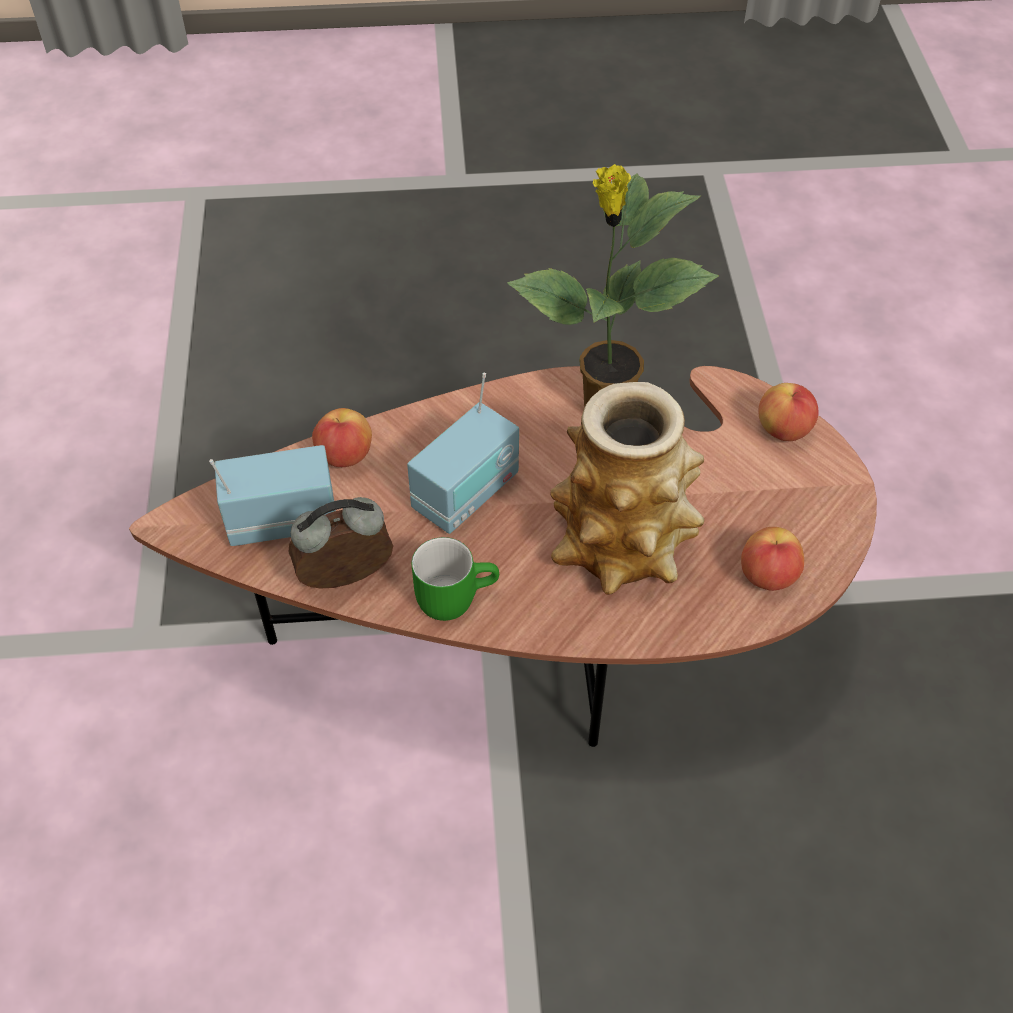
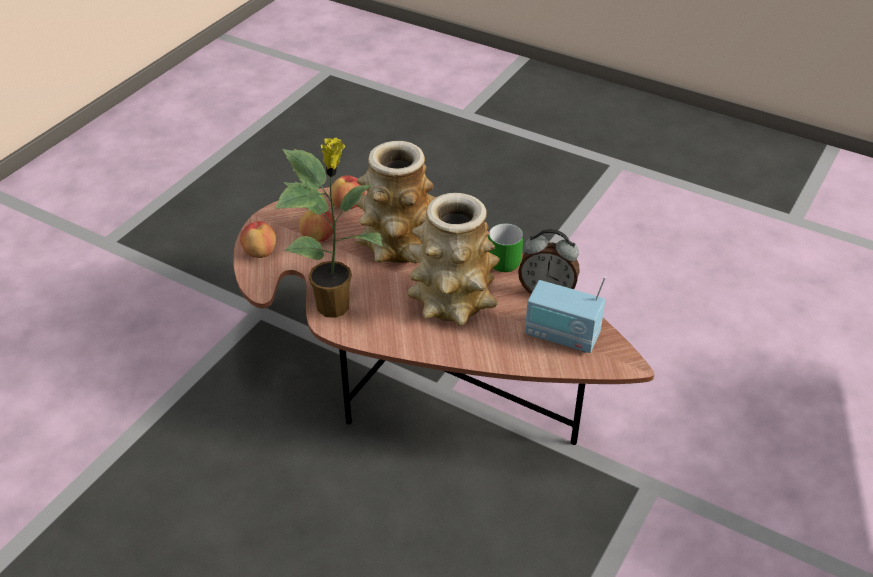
camera: 145 degrees left, 10 degrees down
(345, 456) = (502, 353): apple -> apple (318, 237)
(466, 494) = (452, 301): radio -> vase

